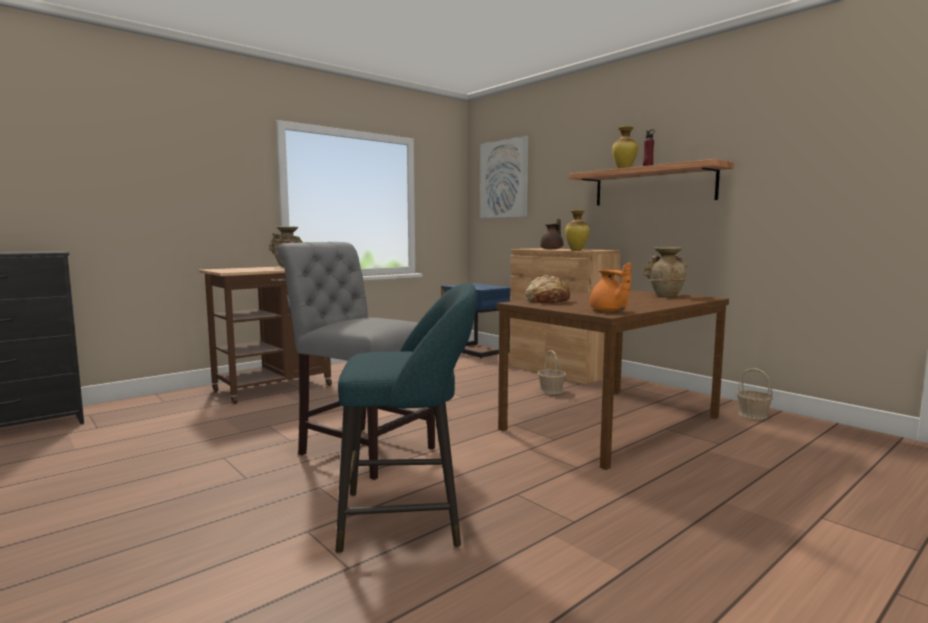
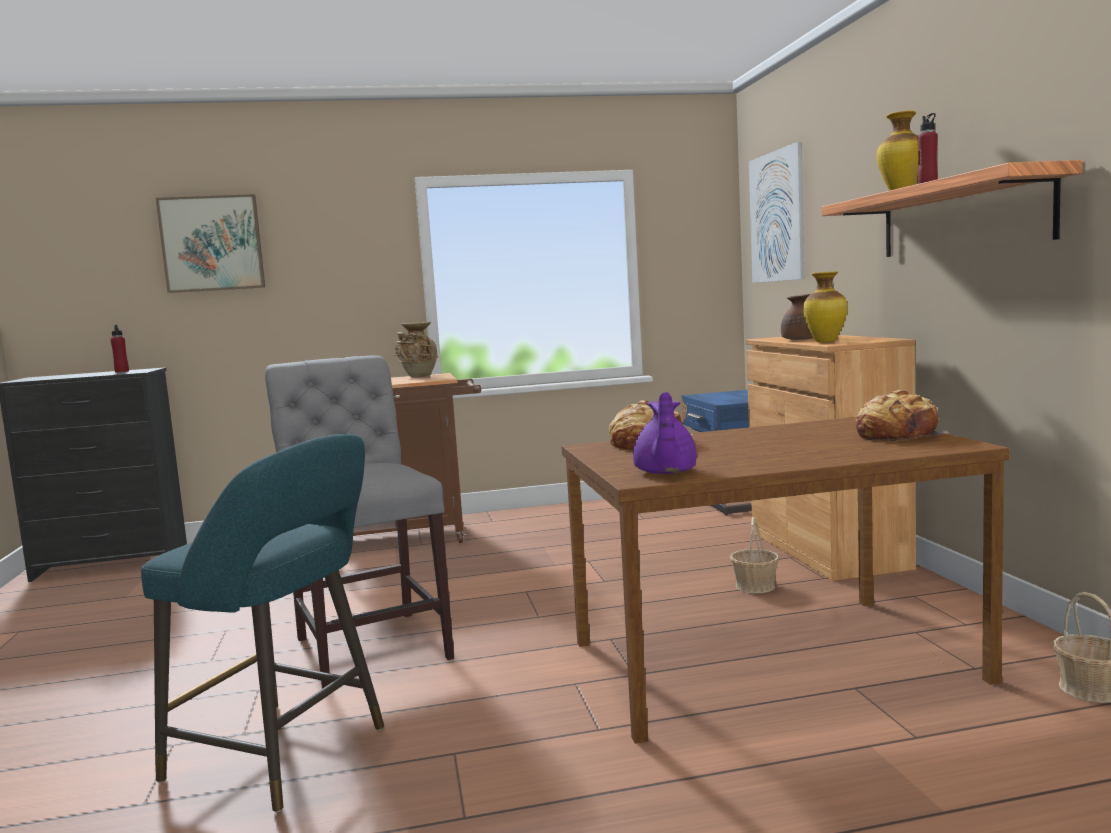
camera: 30 degrees right, 0 degrees up
(27, 251) = (122, 371): none -> red bottle
(108, 148) = (212, 243): none -> picture
(609, 311) = (664, 472): orange teapot -> purple teapot
(665, 295) = (897, 435): beige vase -> bread

